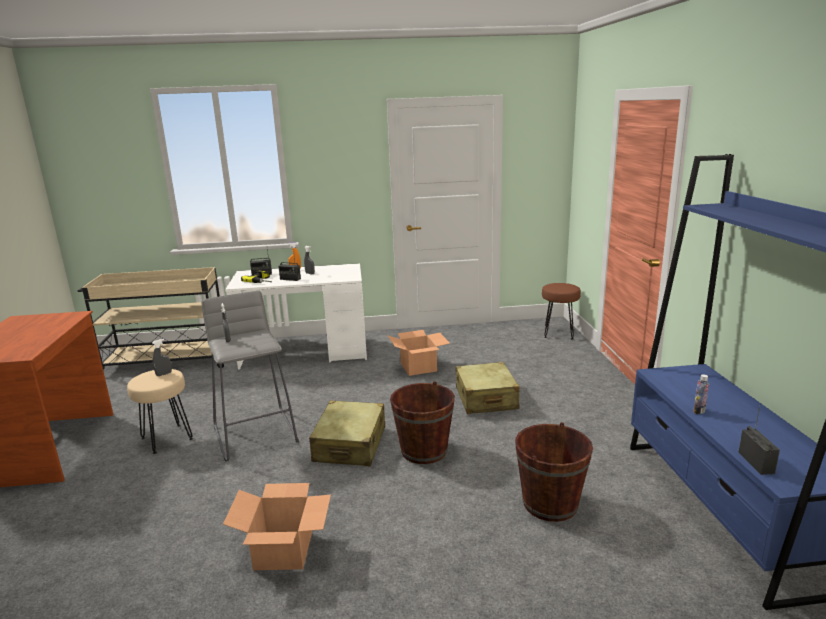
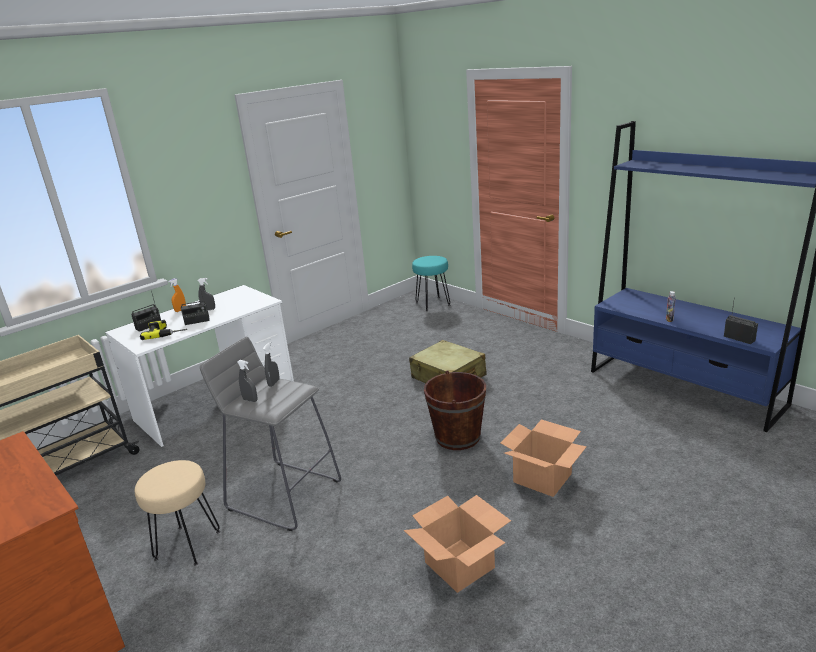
camera: 35 degrees left, 5 degrees up
(164, 374) = (173, 470): grey spray bottle -> grey spray bottle (274, 383)
(350, 444) = (390, 460): beige suitcase -> none
(418, 367) = (354, 373): cardboard box -> cardboard box (541, 478)
(550, 503) = (592, 431): brown bucket -> none
(559, 333) = (433, 303): brown stool -> turquoise stool

